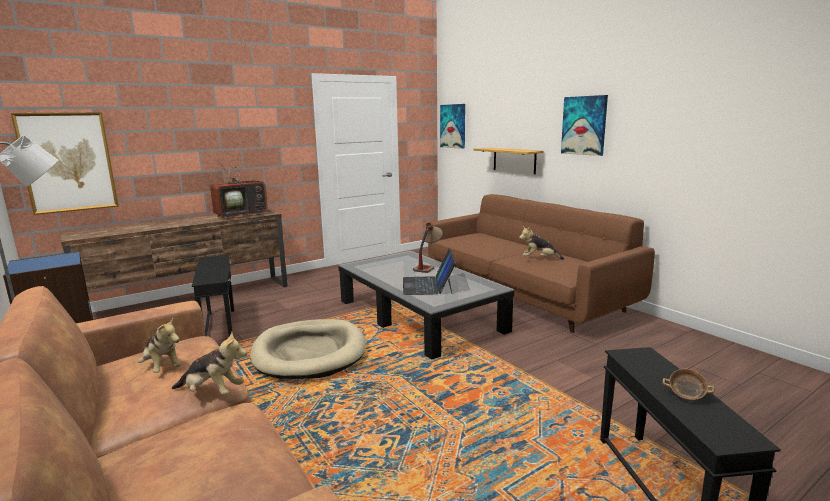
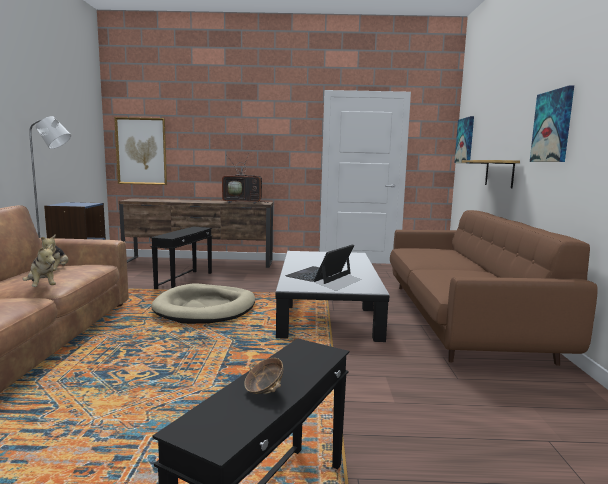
camera: 35 degrees right, 5 degrees down
(427, 266) = (351, 264): table lamp -> none
(539, 259) = (454, 275): plush toy -> none

